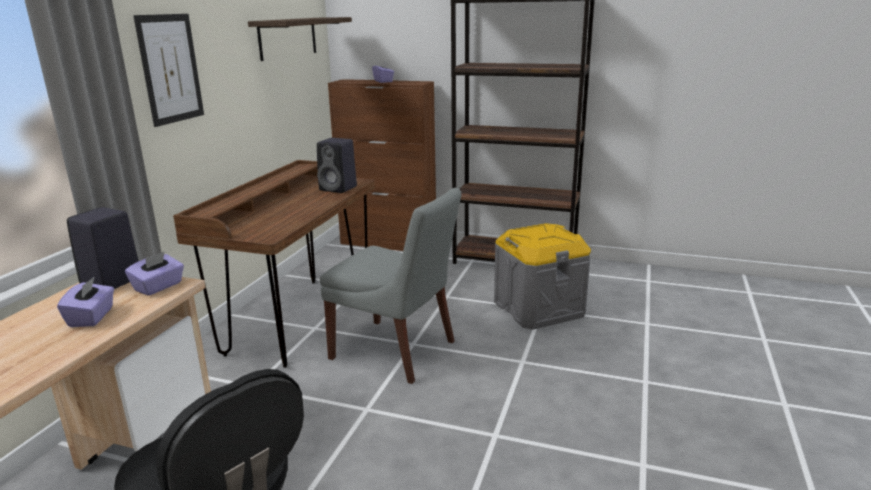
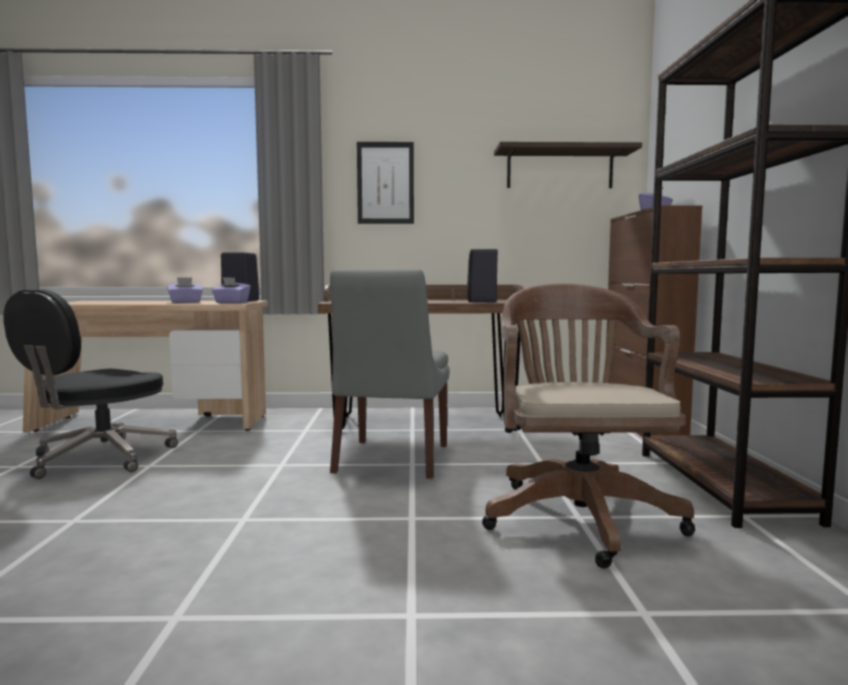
camera: 70 degrees right, 15 degrees down
(538, 308) = (577, 514): grey storage box -> brown office chair

